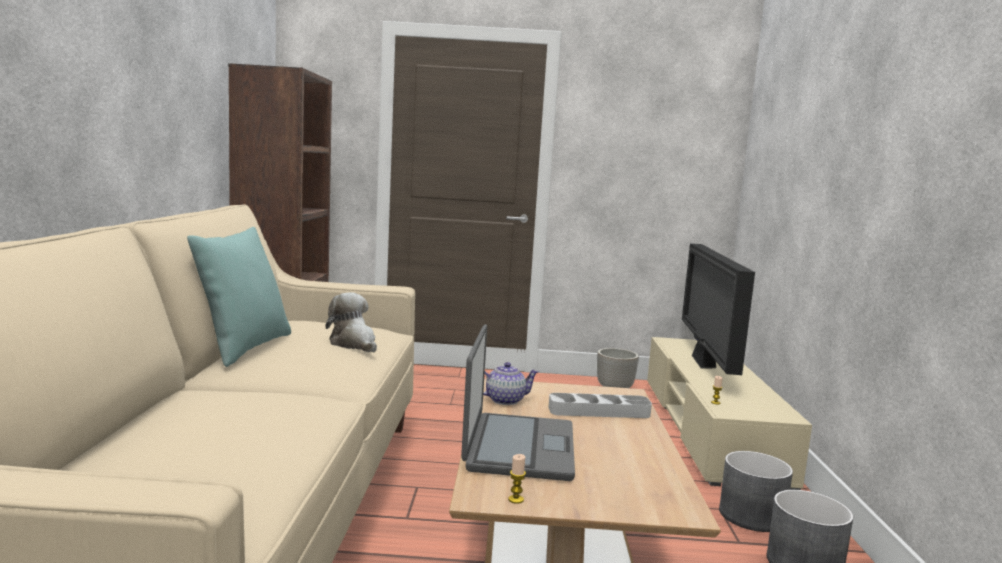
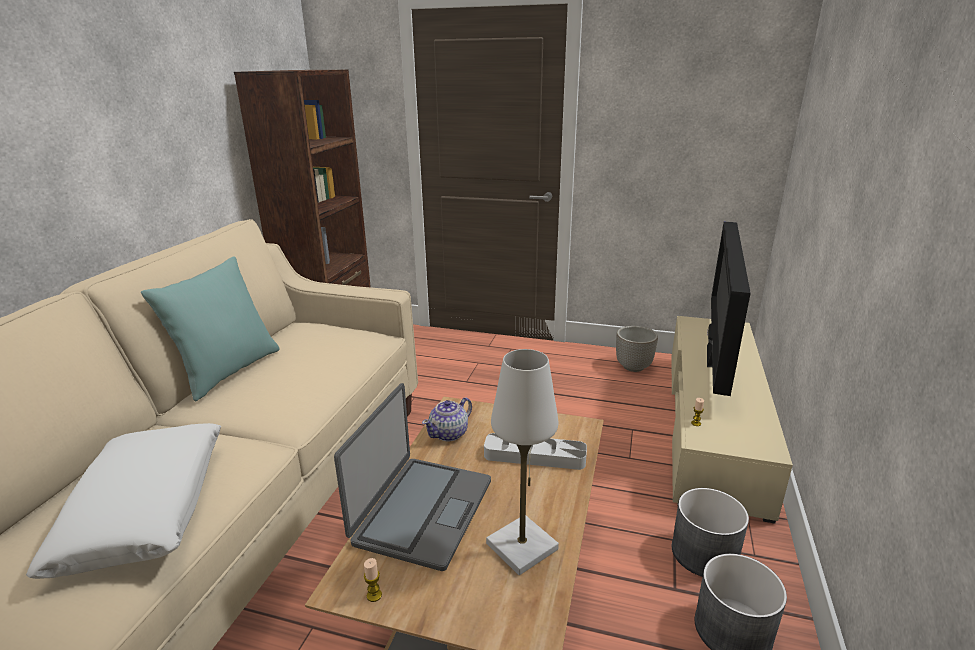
camera: 15 degrees right, 15 degrees up
(245, 433) = (146, 508): none -> white pillow
(354, 344) = (327, 365): plush toy -> none
(504, 400) = (449, 433): teapot -> teapot turned 135 degrees clockwise
(631, 463) = (522, 546): none -> white table lamp

